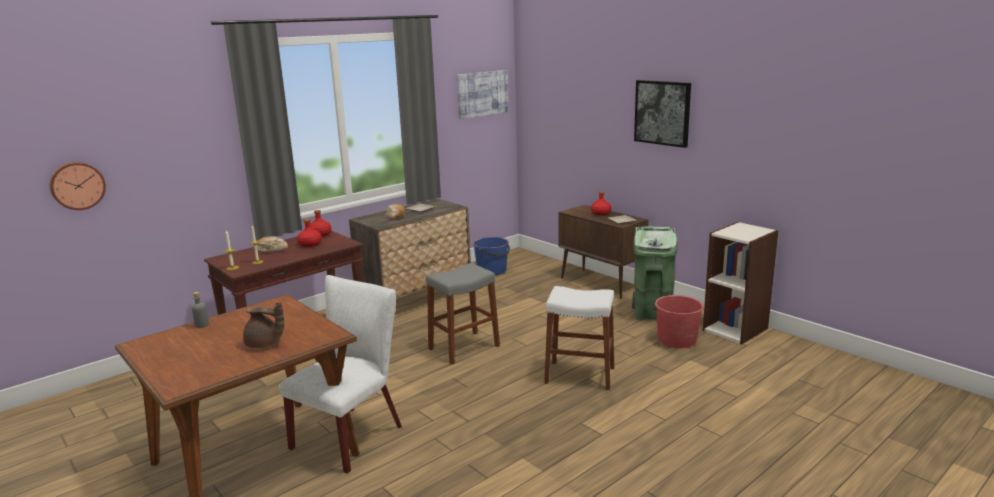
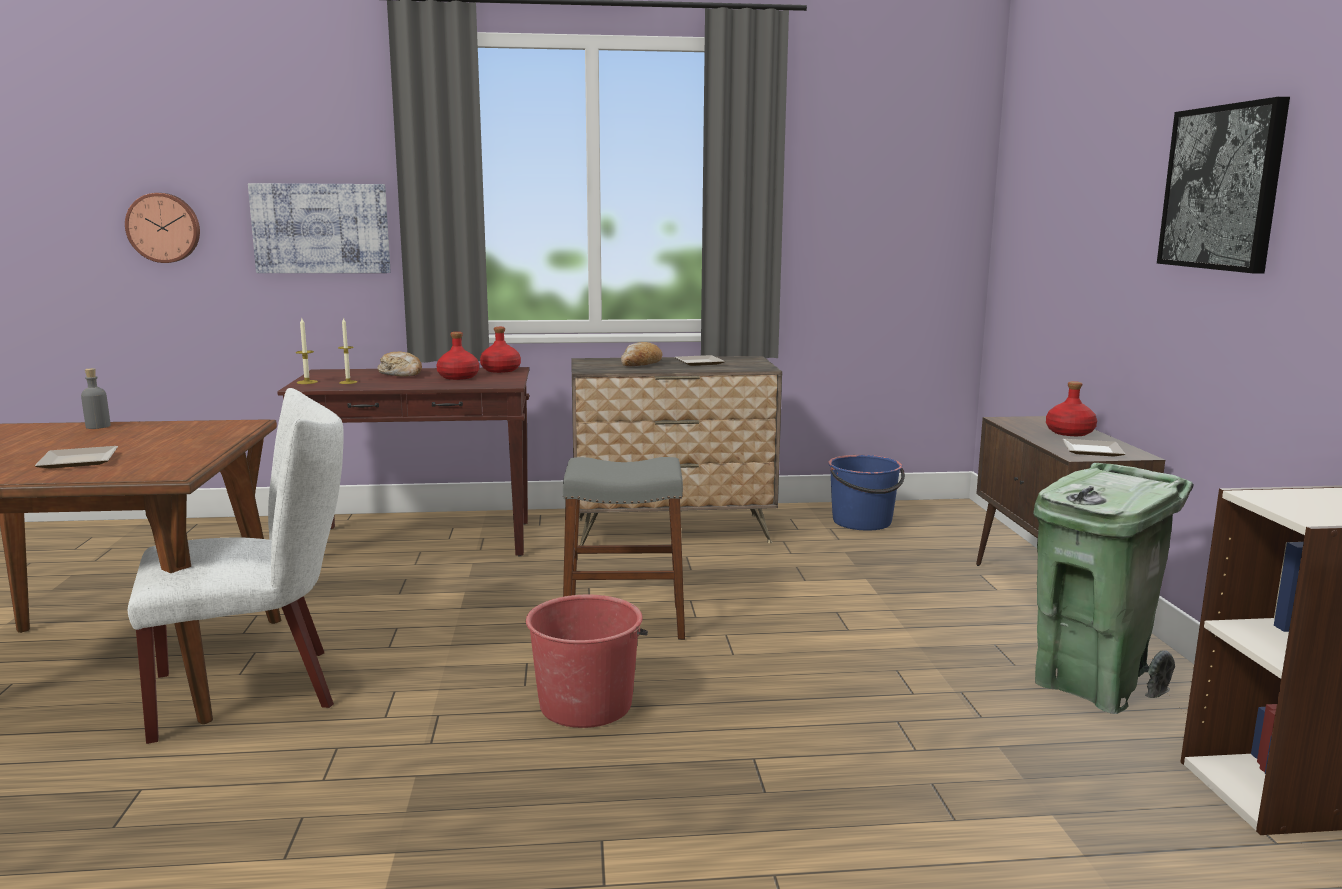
camera: 35 degrees right, 5 degrees down
(264, 344) = (75, 462): brown teapot -> plate
(482, 93) = (909, 173): picture -> picture (321, 228)
(580, 375) = (747, 745): white stool -> none
(676, 339) = (1077, 757): red bucket -> red bucket (586, 704)

